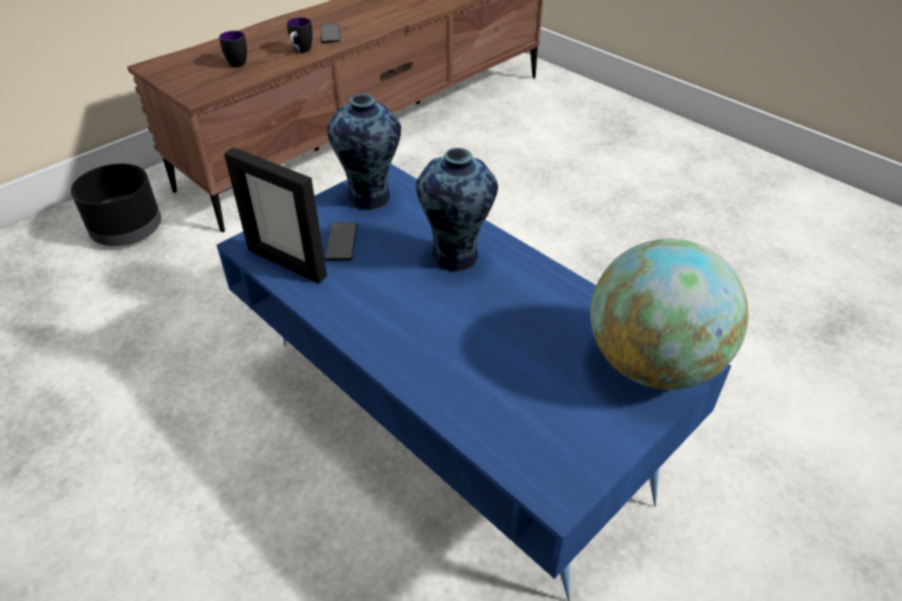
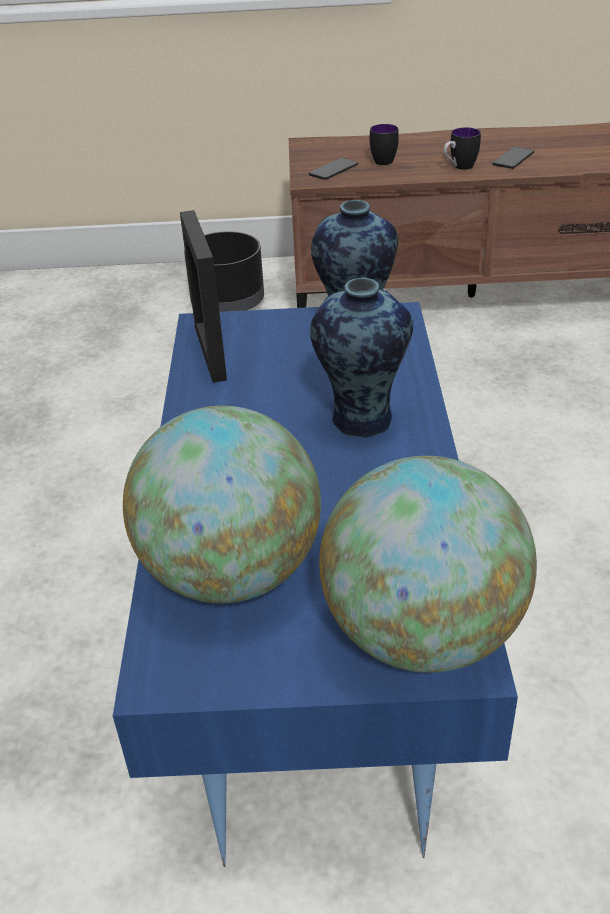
camera: 45 degrees right, 5 degrees down
(341, 242) = (277, 357): phone -> phone (333, 170)
(510, 401) = (231, 573): none -> globe

